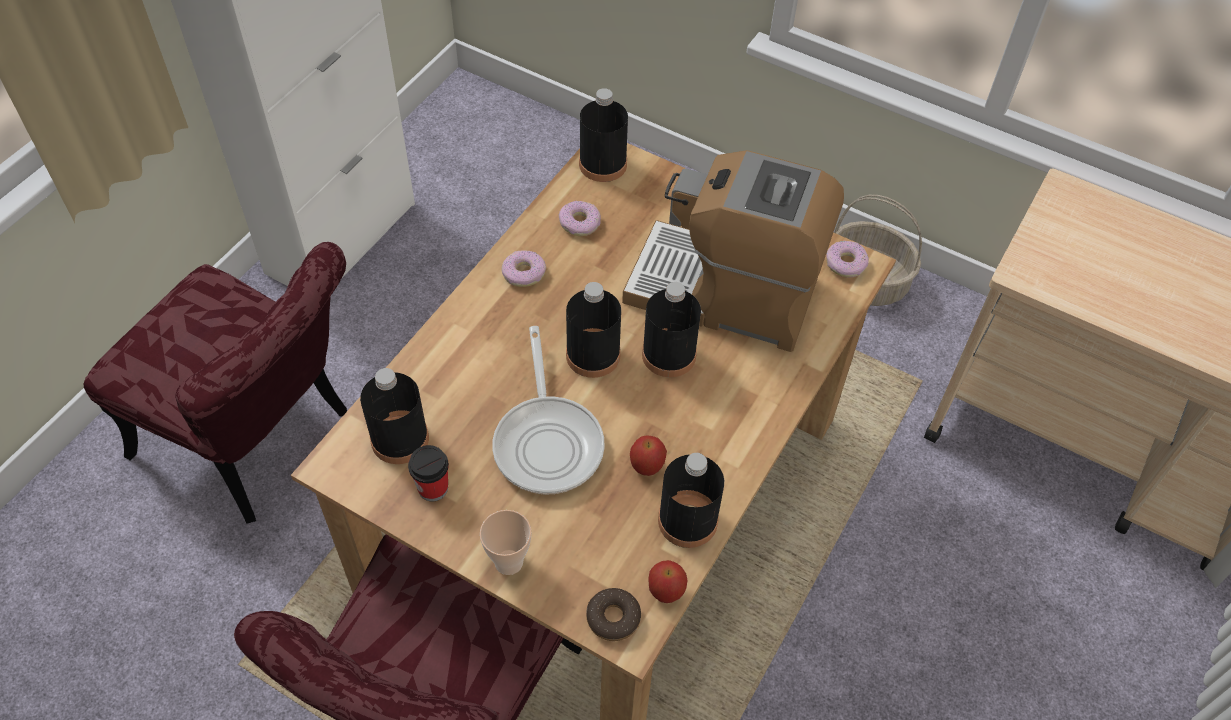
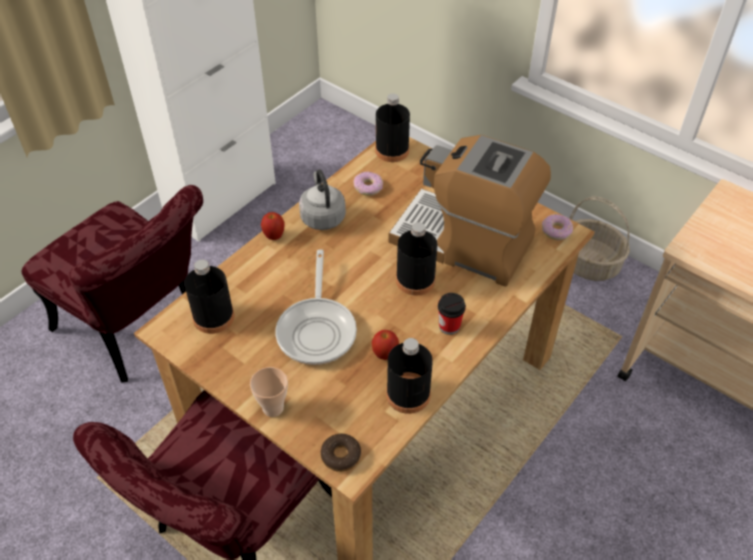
camera: 10 degrees right, 5 degrees down
(433, 488) = (230, 352): cup -> cup (449, 326)
(523, 273) = (322, 216): donut -> grey kettle
(593, 355) = (360, 275): black bottle -> none
(666, 592) = (383, 442): apple -> apple (274, 236)

